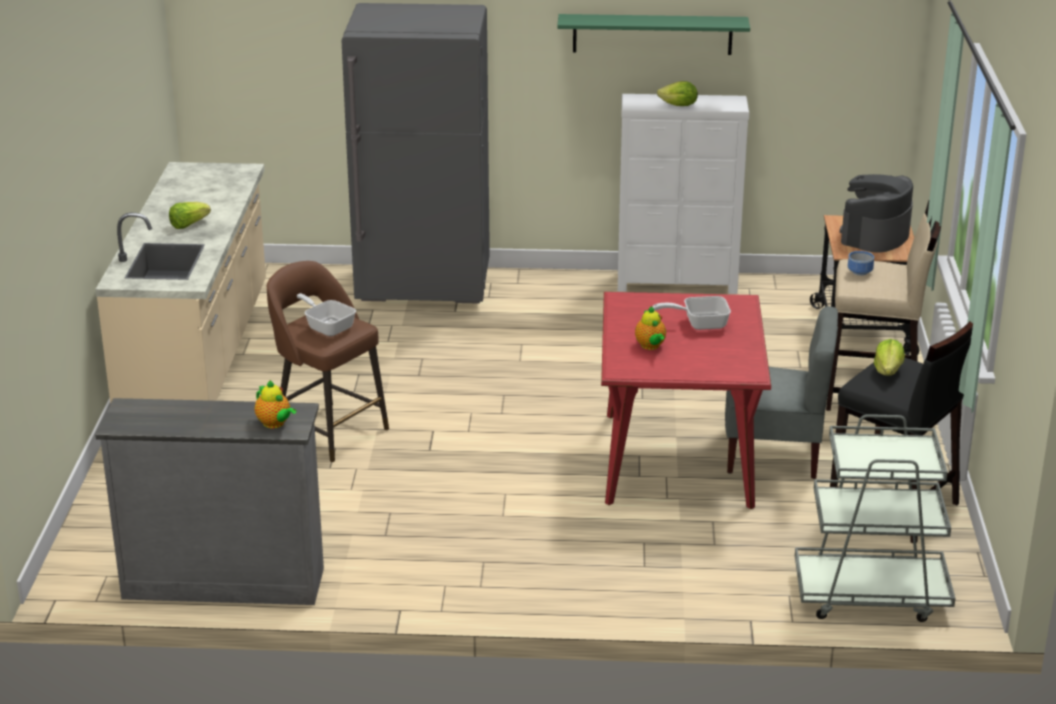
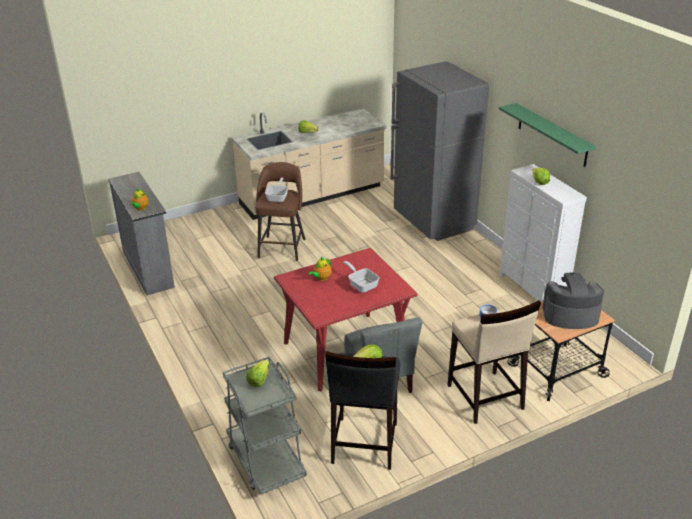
camera: 60 degrees right, 5 degrees up
(868, 452) = (259, 380): none -> lettuce

